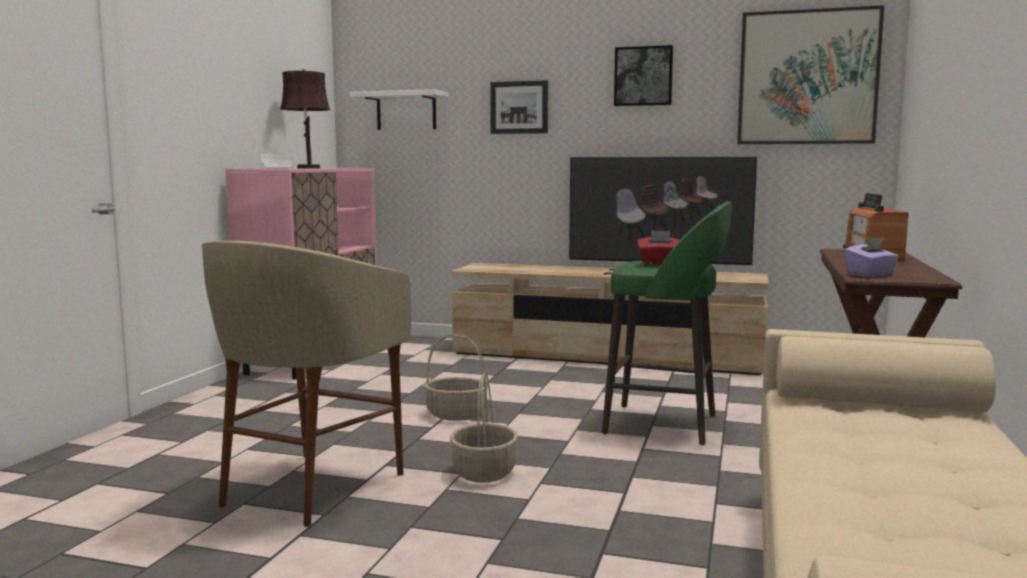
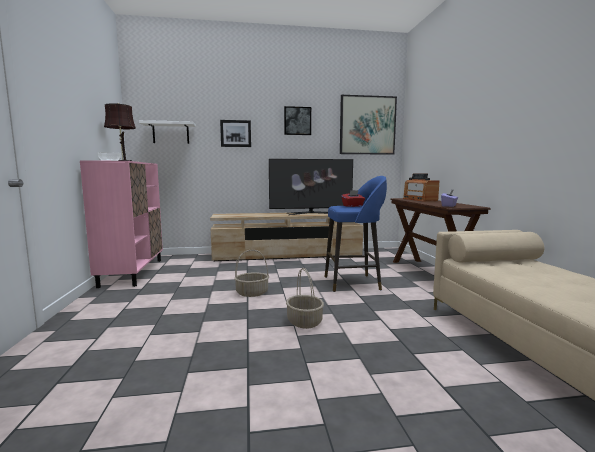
camera: 25 degrees left, 0 degrees up
(310, 488) = (220, 352): beige stool -> none
(664, 425) = (353, 283): green stool -> blue stool

